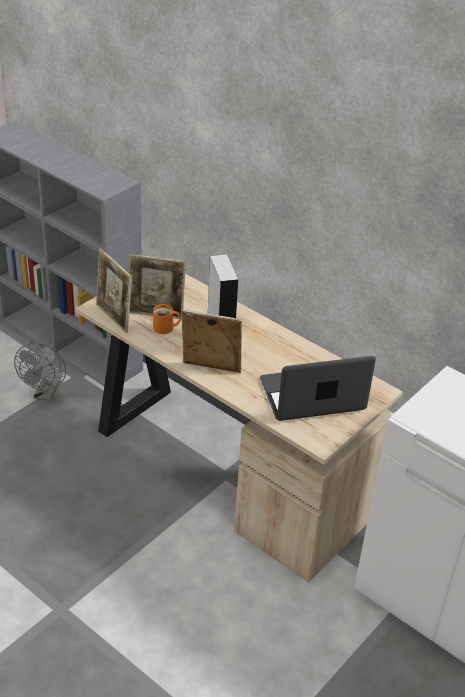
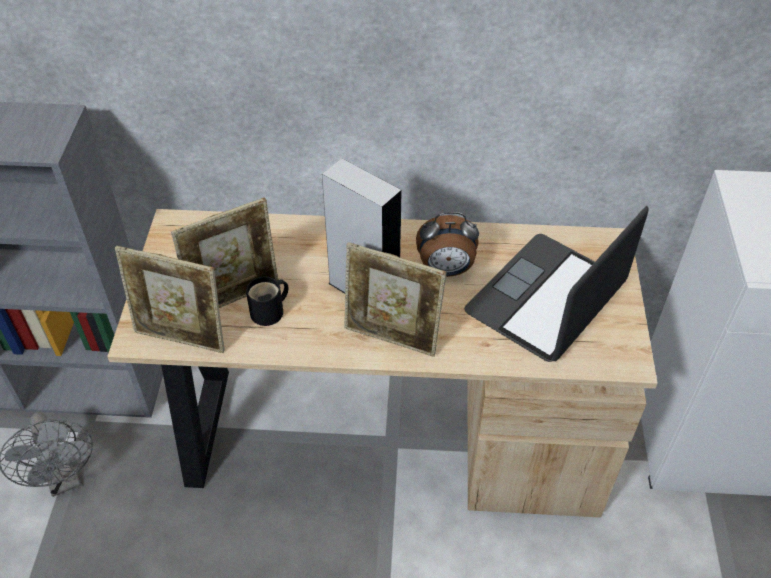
camera: 35 degrees left, 10 degrees up
(165, 328) = (270, 312): orange mug -> black mug
(210, 369) = (392, 338): picture frame -> picture frame turned 135 degrees counterclockwise
(273, 356) = (446, 270): none -> alarm clock

